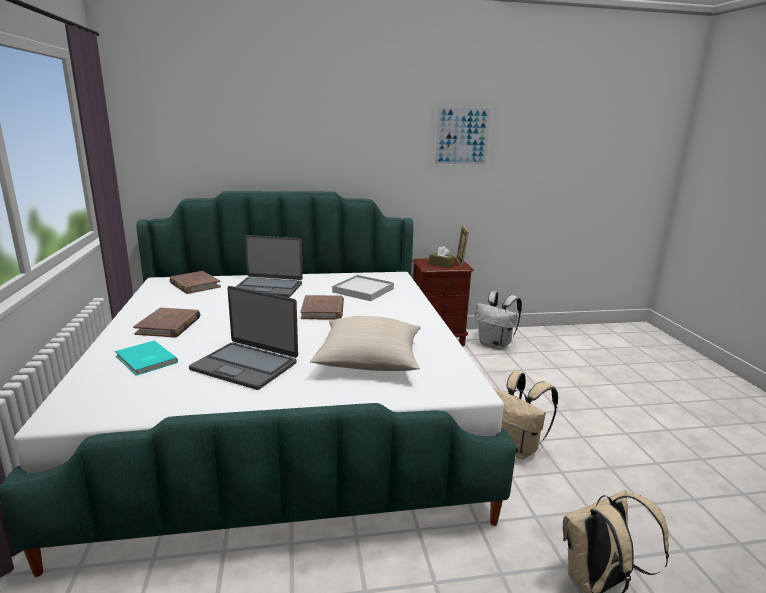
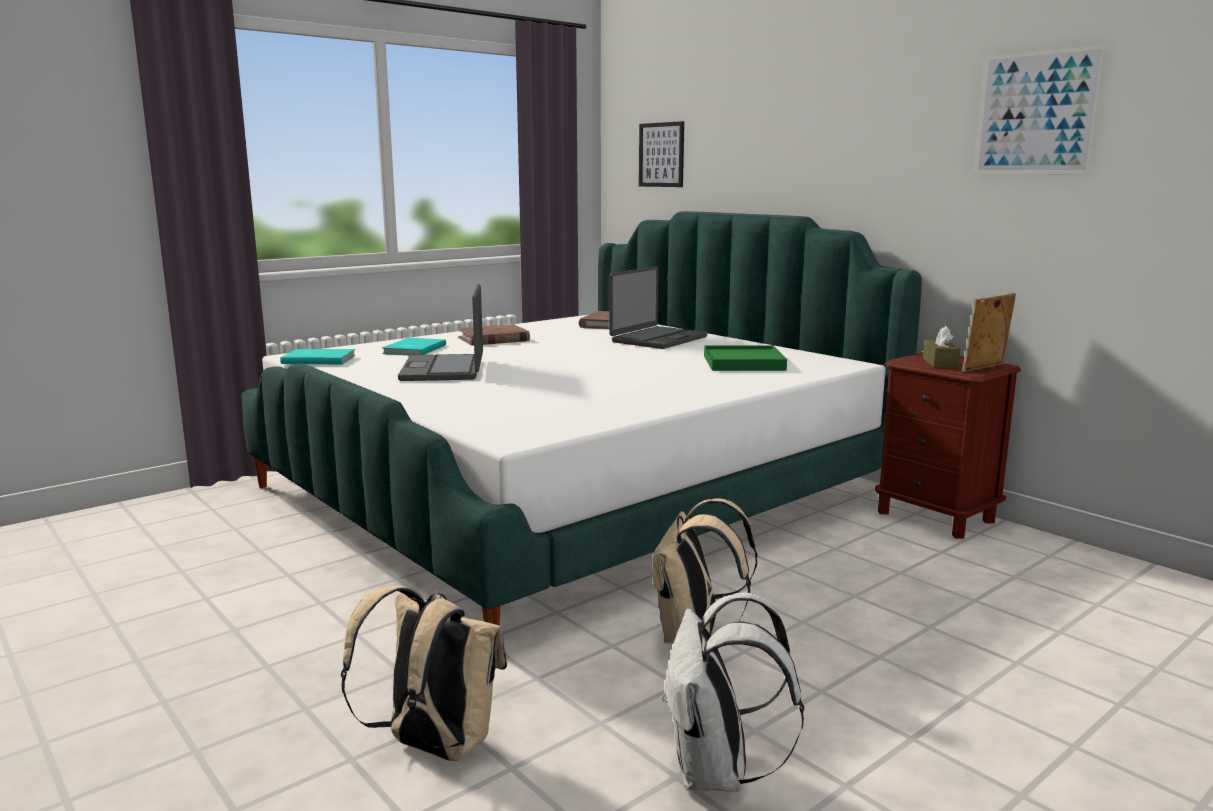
camera: 60 degrees right, 5 degrees down
(105, 407) = (318, 359): none -> turquoise book
(185, 148) = (661, 155): none -> picture
(268, 288) = (658, 339): laptop -> laptop turned 120 degrees counterclockwise
(323, 310) = (636, 363): brown book -> none
(363, 290) = (744, 363): white tray -> green tray
(369, 360) = (527, 397): beige pillow -> none
(495, 344) = (1025, 561): white backpack -> white backpack (717, 773)

